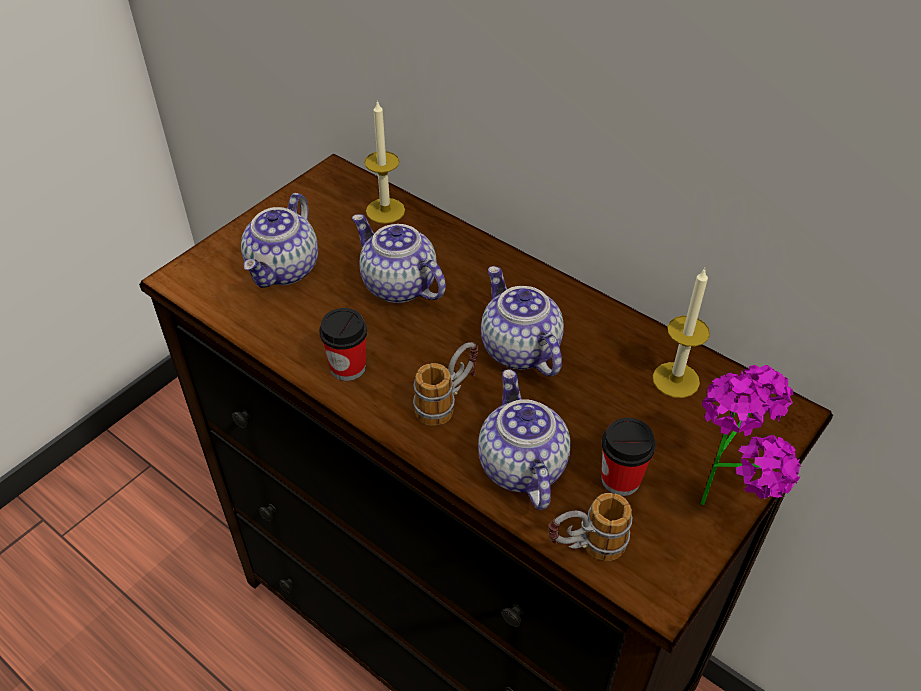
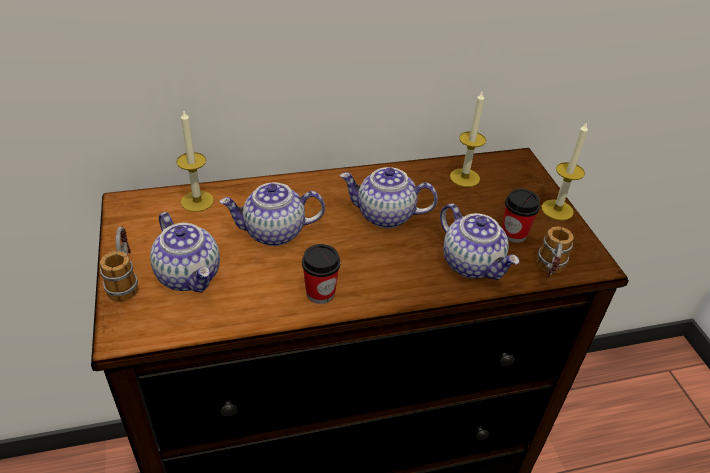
camera: 55 degrees left, 5 degrees down
(448, 401) = (395, 265): mug -> mug (125, 280)
(520, 466) = (472, 264): teapot -> teapot turned 150 degrees counterclockwise
(725, 502) = (557, 210): potted plant -> candle

